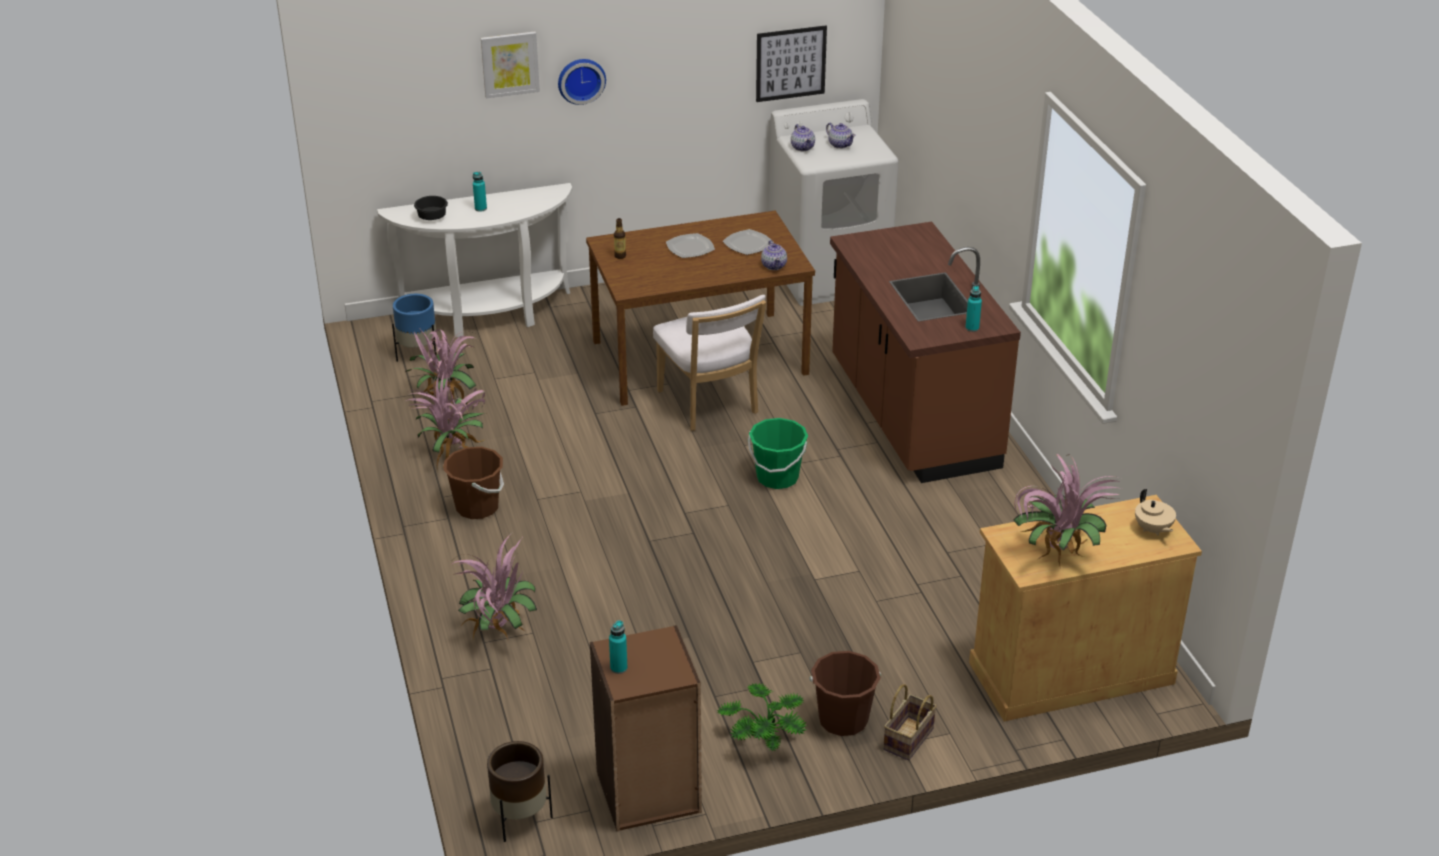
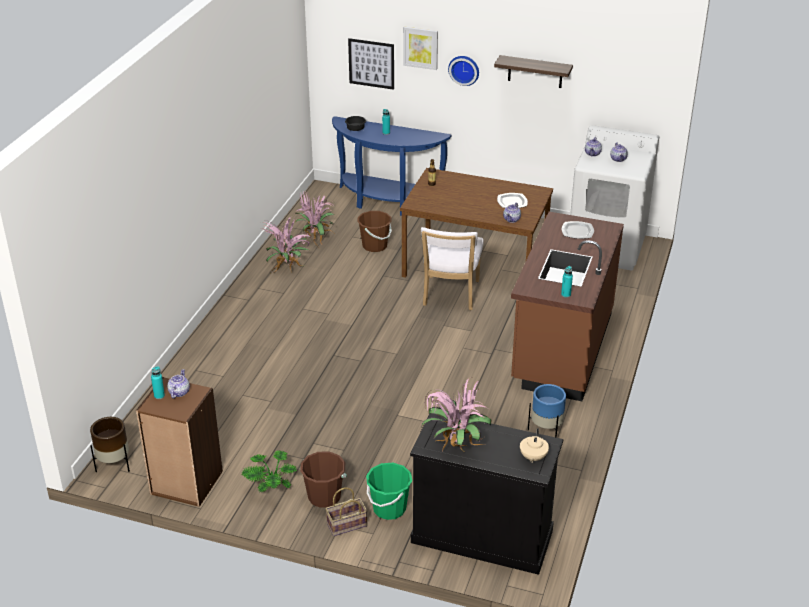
camera: 35 degrees right, 0 degrees up
(419, 355) = (328, 210): blue planter -> blue planter (546, 431)
(477, 507) = (268, 300): brown bucket -> brown bucket (375, 246)
(488, 315) = (386, 202): white console table -> blue console table
(498, 632) = (207, 368): potted plant -> none
(639, 651) = (179, 392): none -> teapot
(686, 55) = (535, 72): none -> shelf
(690, 247) = (476, 192): plate -> plate (577, 231)
(777, 477) = (441, 350): green bucket -> green bucket (389, 508)
(790, 63) = (607, 96): picture -> picture (371, 63)
(1070, 672) = (482, 536): beige cabinet -> black cabinet

